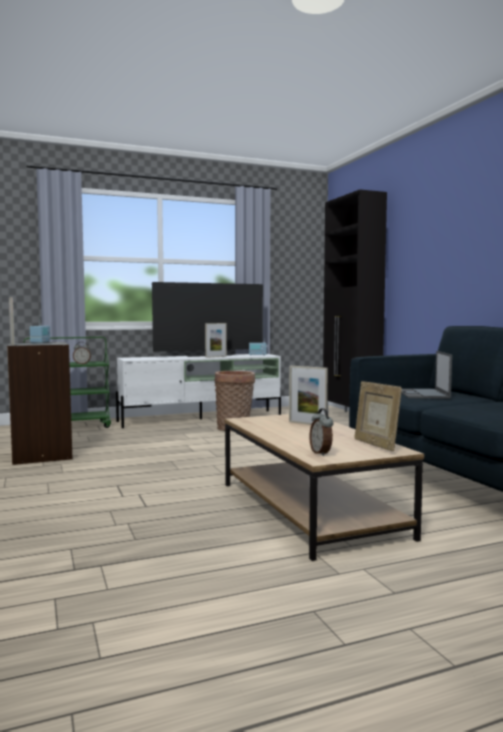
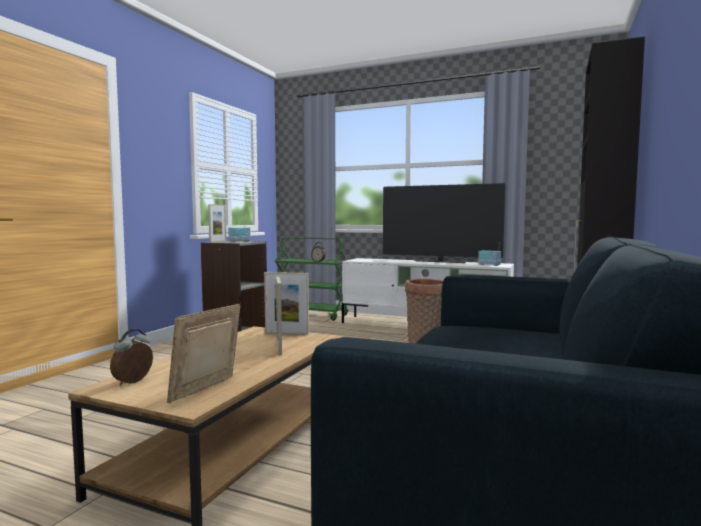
camera: 45 degrees right, 0 degrees up
(216, 357) = (435, 263): picture frame -> picture frame (286, 333)
(423, 394) = (493, 340): laptop -> none

